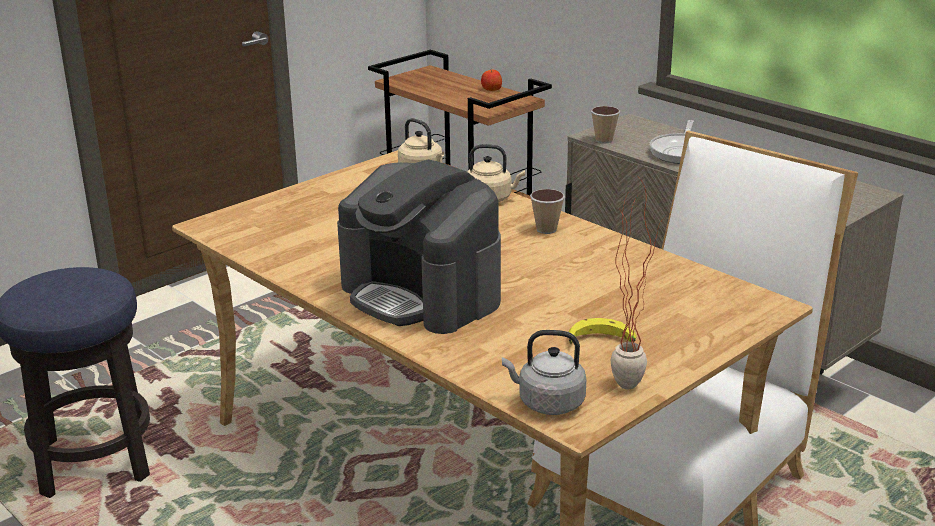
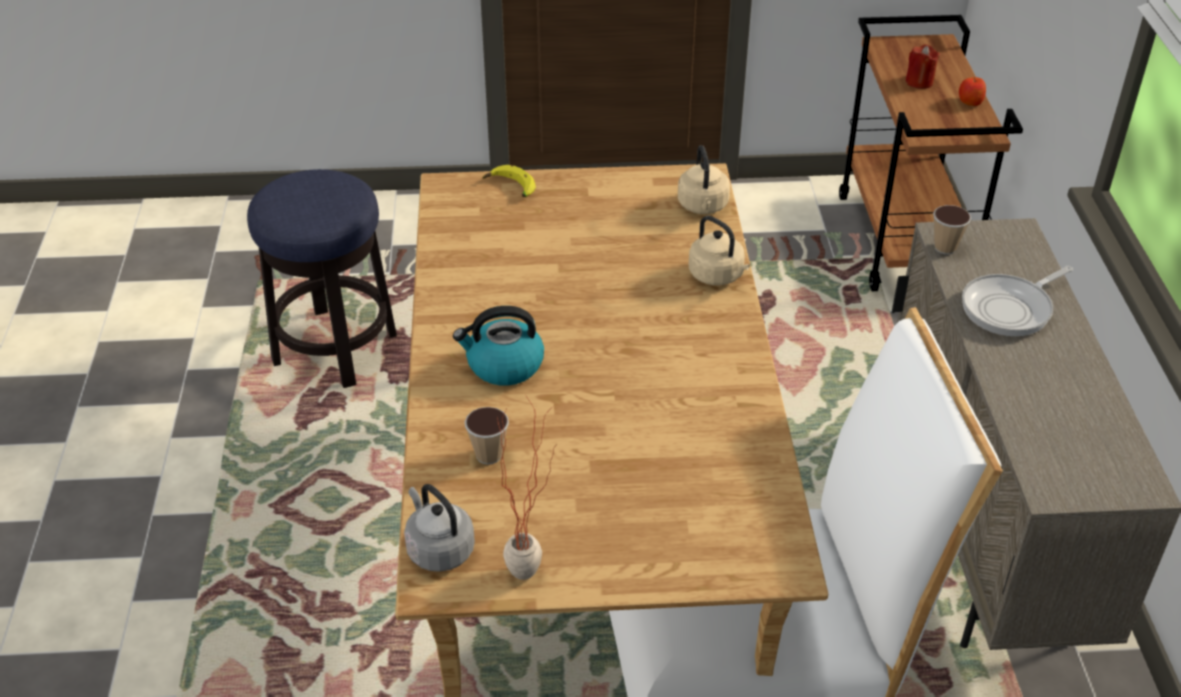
camera: 40 degrees right, 15 degrees up
(422, 294) = (503, 365): coffee machine -> kettle
(446, 89) = (919, 82): none -> red candle
(546, 229) = (714, 345): cup -> cup (488, 455)
(601, 343) = (569, 512): banana -> banana (510, 188)

